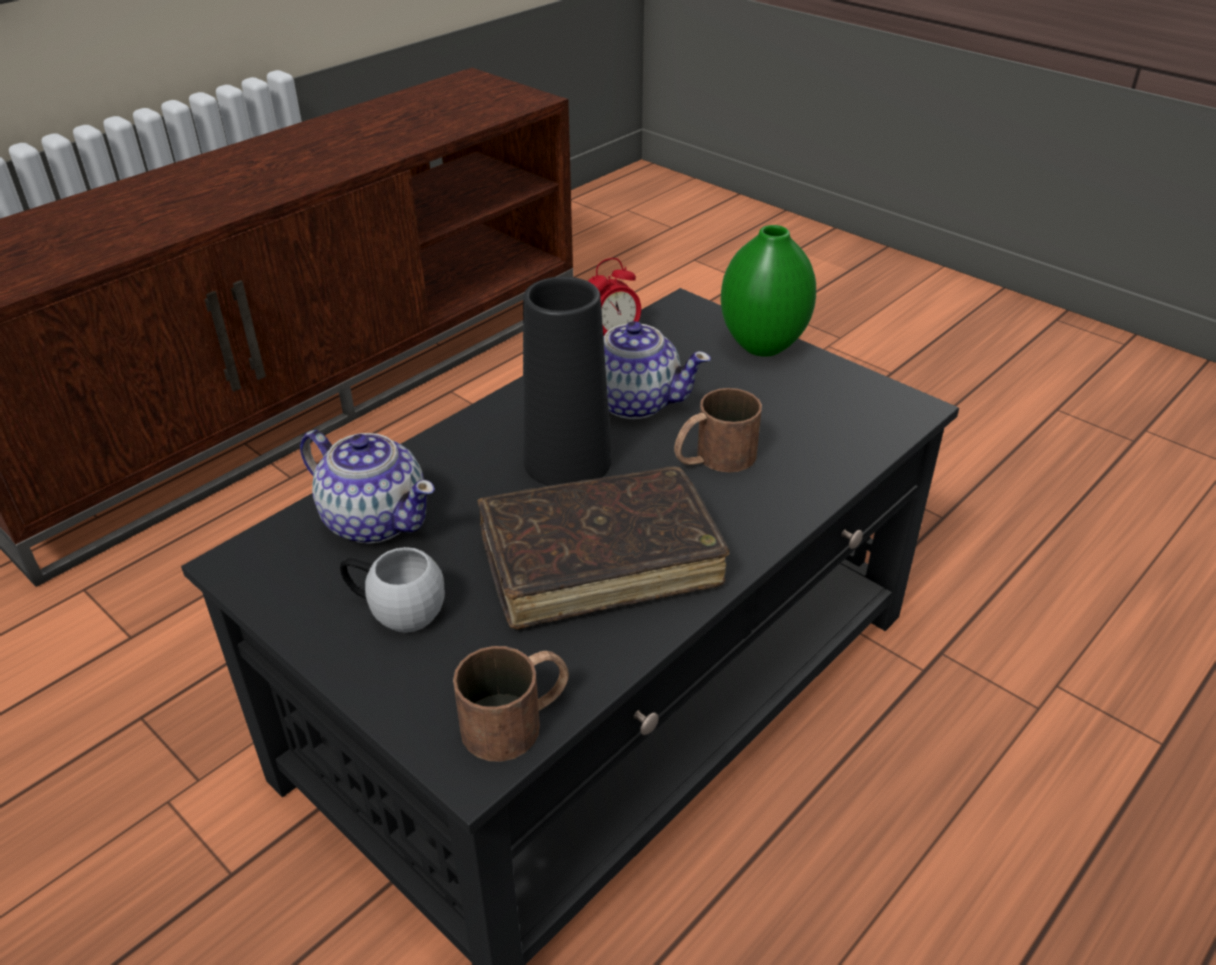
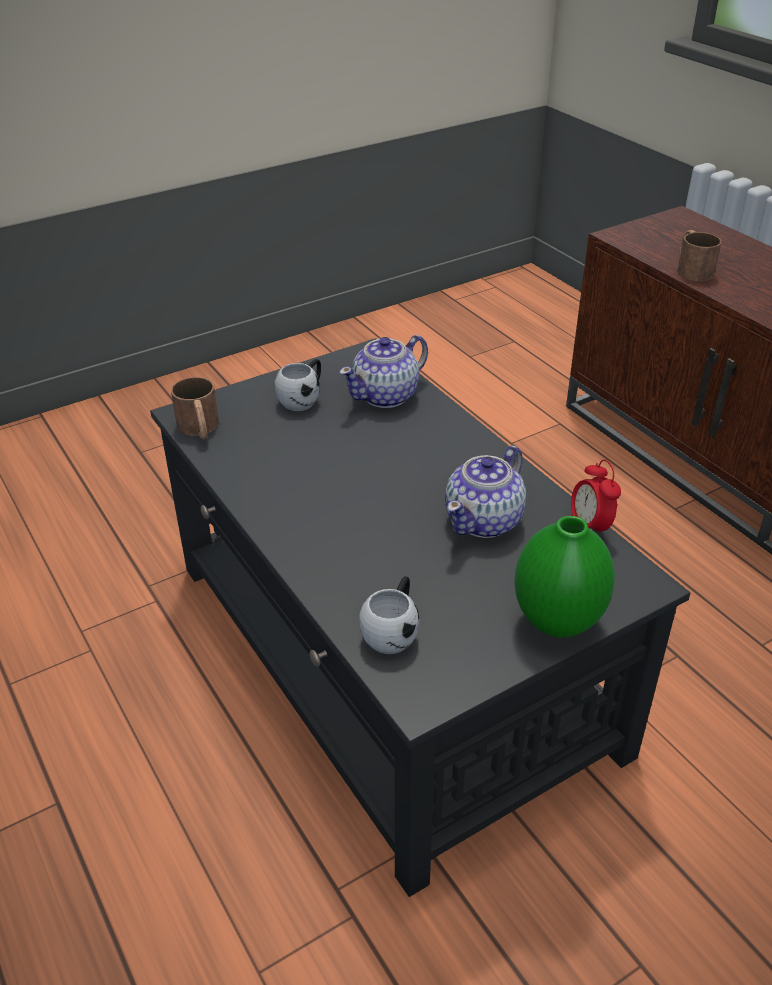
camera: 105 degrees right, 0 degrees up
(567, 460) = (416, 476): black vase -> none
(600, 560) = (304, 474): brown book -> none
(713, 458) = (391, 548): brown mug -> brown mug (691, 269)
(838, 436) = (393, 630): none -> white mug

